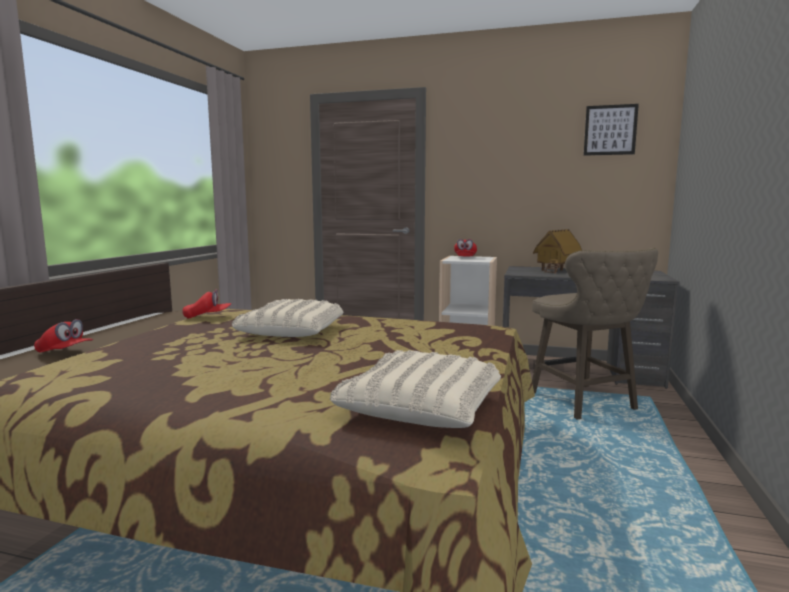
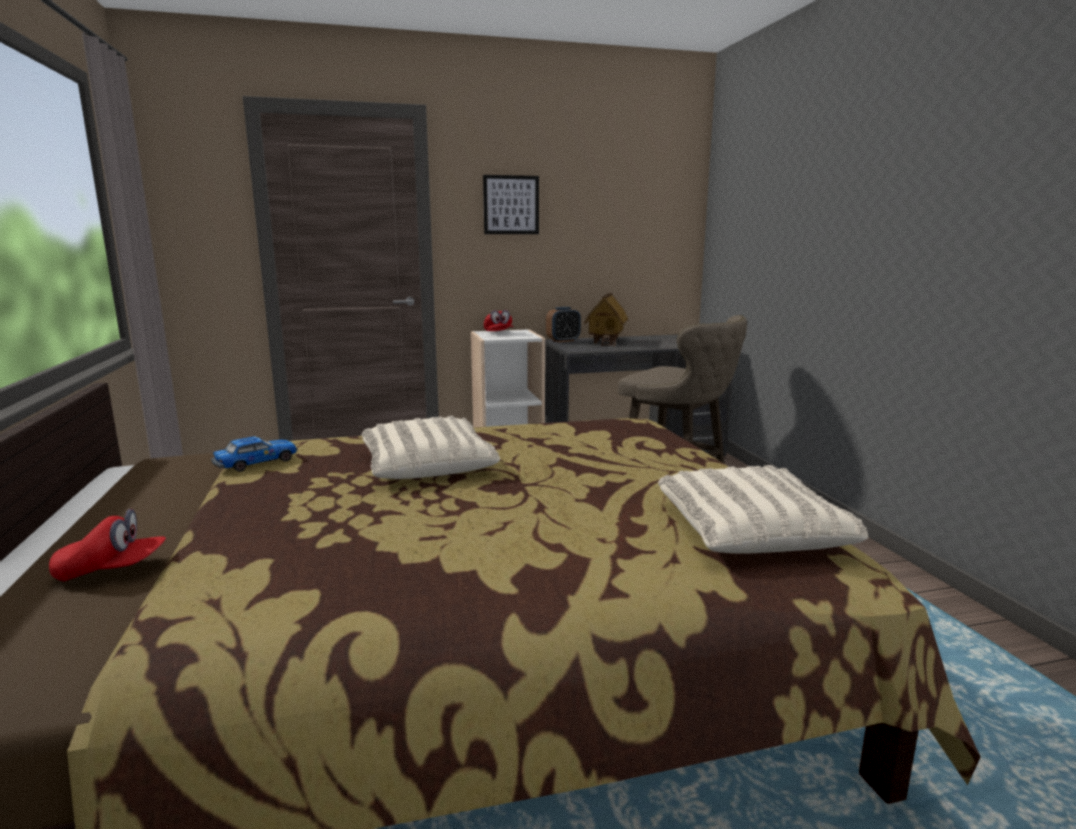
camera: 30 degrees left, 5 degrees up
(207, 316) = (255, 463): red cap -> toy car
(522, 267) = (563, 340): none -> alarm clock
(610, 130) = (644, 178): picture -> picture (511, 205)

